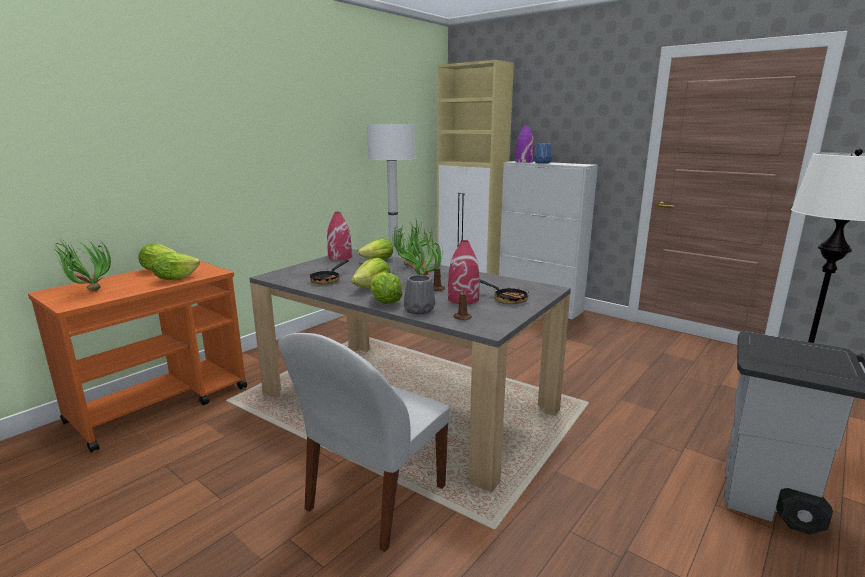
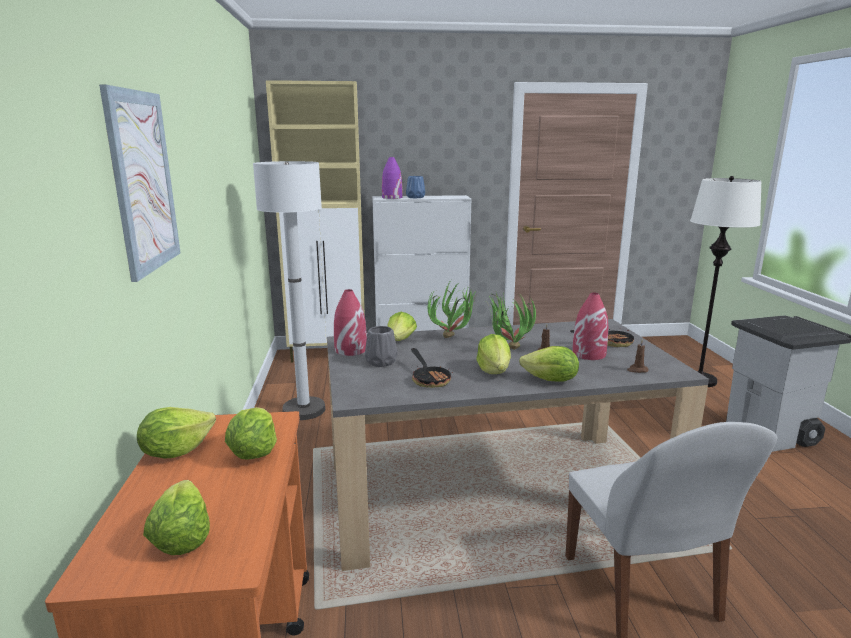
camera: 45 degrees left, 0 degrees up
(87, 292) = (181, 536): potted plant -> lettuce
(205, 124) = (143, 182): none -> picture
(419, 310) = (596, 377): grey vase -> grey vase (381, 362)

